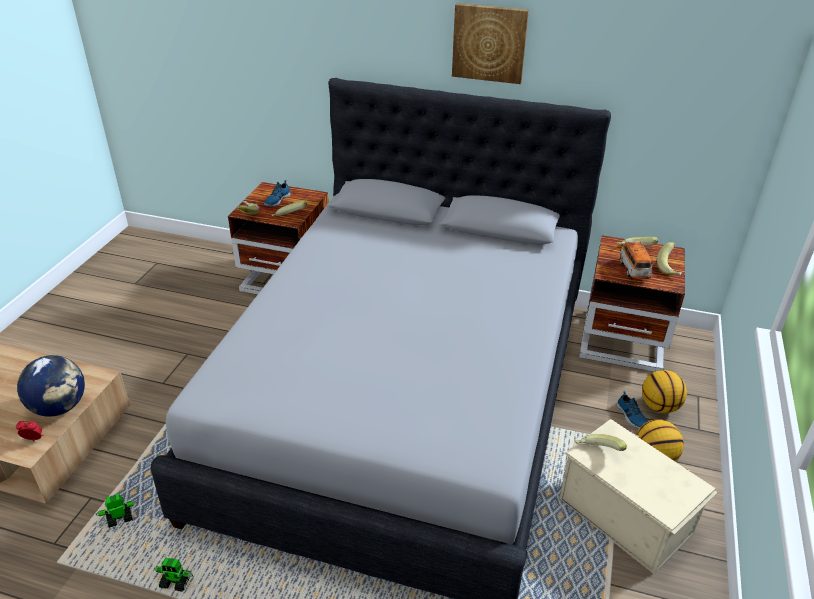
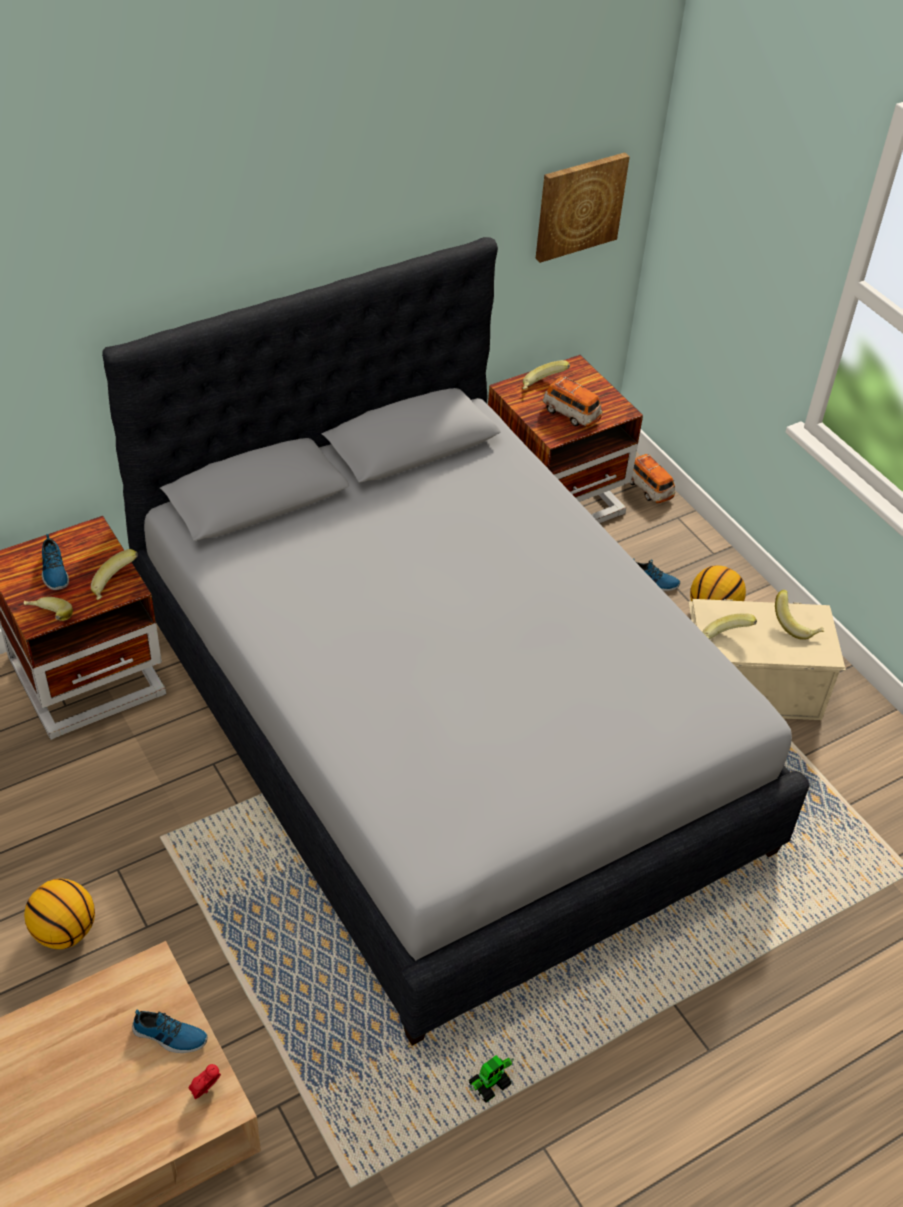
camera: 50 degrees left, 10 degrees up
(60, 407) = (169, 1036): globe -> shoe
(119, 518) = (343, 1092): toy robot -> none
(489, 43) = (322, 209): picture -> picture (579, 205)
(659, 406) = (661, 553): basketball -> basketball (64, 931)
(670, 268) = (598, 390): banana -> banana (796, 625)
(696, 371) = (649, 489): none -> toy car

